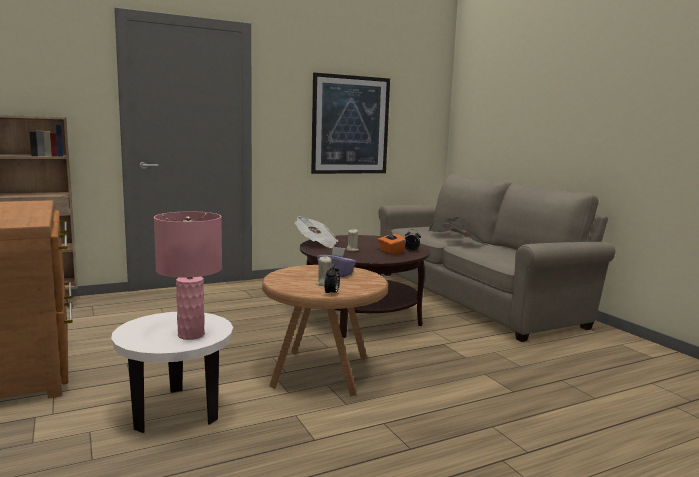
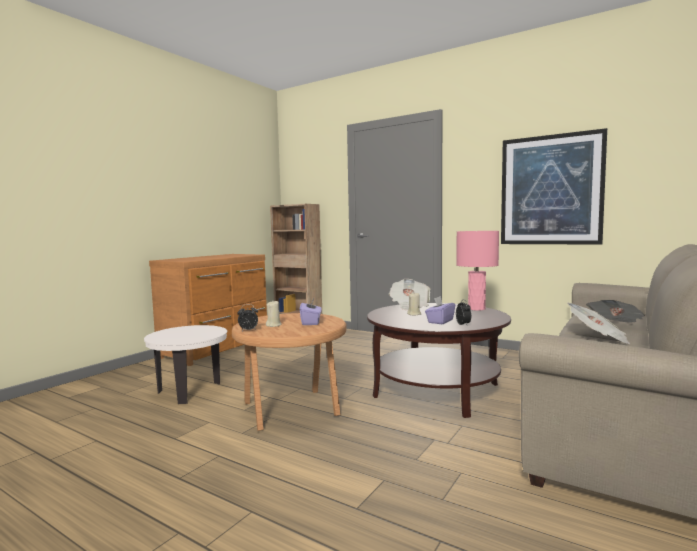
camera: 60 degrees right, 5 degrees down
(191, 335) = (179, 337): pink table lamp -> pink table lamp (476, 309)
(390, 251) = (440, 321): orange tissue box -> purple tissue box

